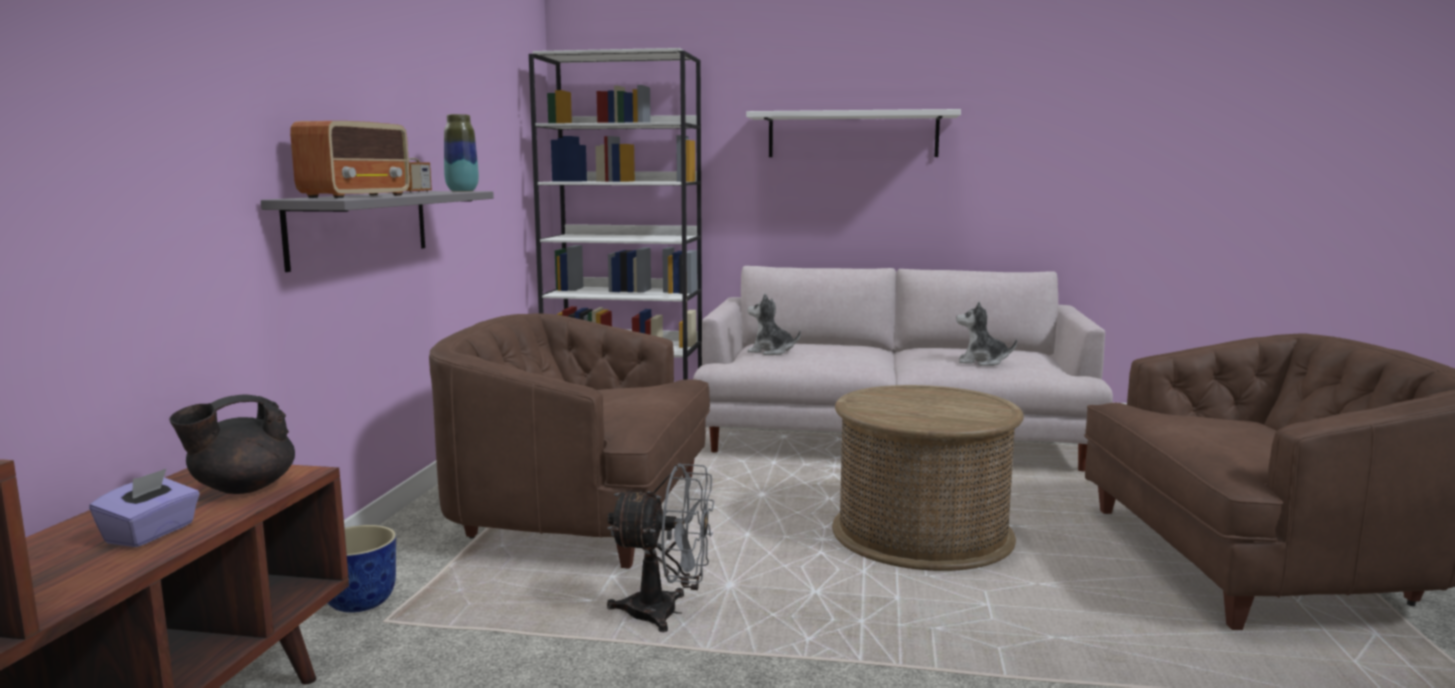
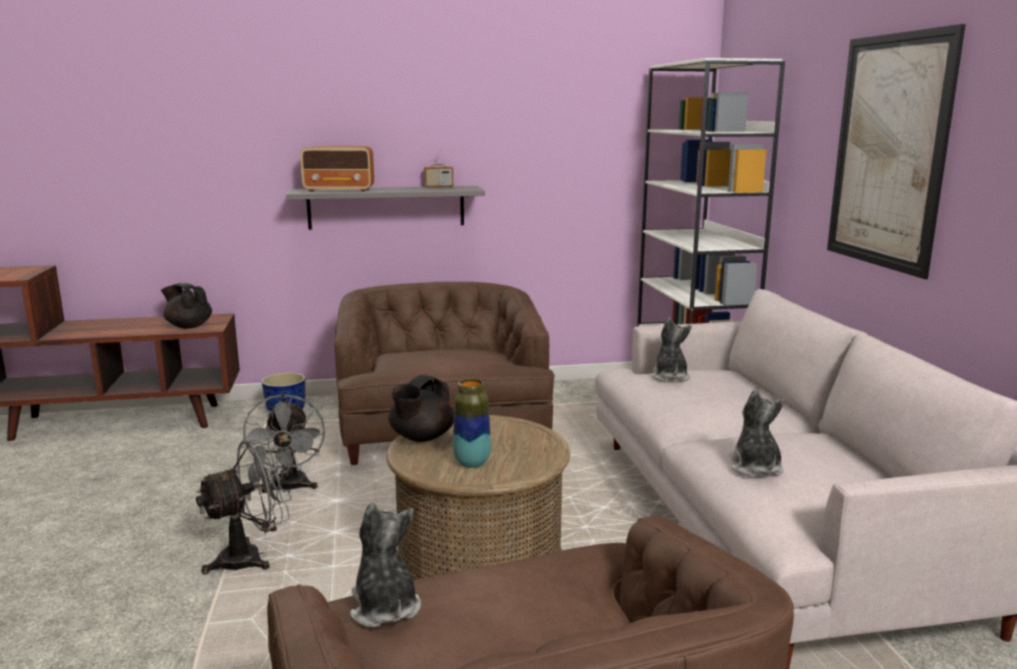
camera: 70 degrees right, 5 degrees up
(151, 534) = (130, 329): purple tissue box -> none
(462, 191) = (463, 189): vase -> vase (472, 463)
(852, 135) = (888, 152): white shelf -> picture
(853, 646) = (251, 557): none -> grey fan
(893, 418) = (421, 437): none -> black teapot
(1221, 456) = (384, 607): none -> plush toy

